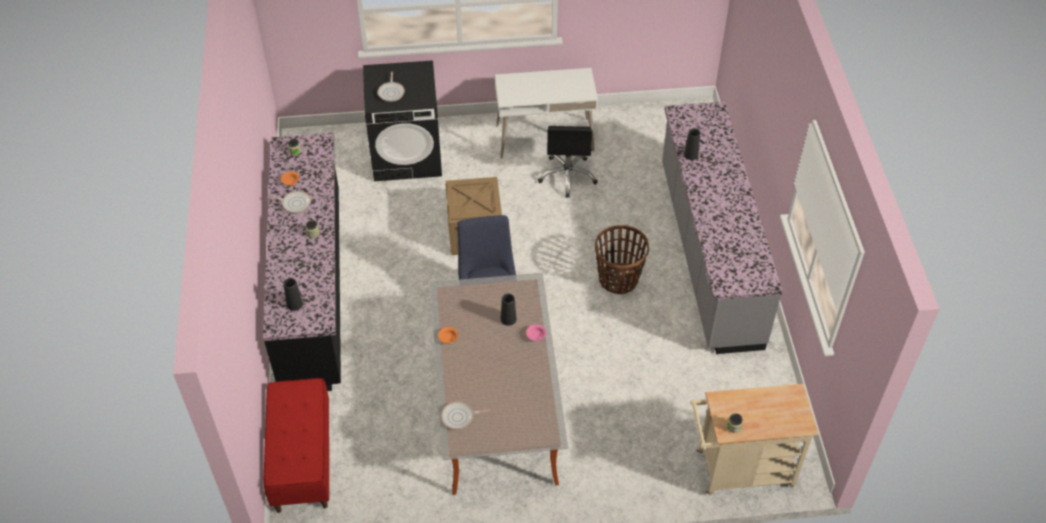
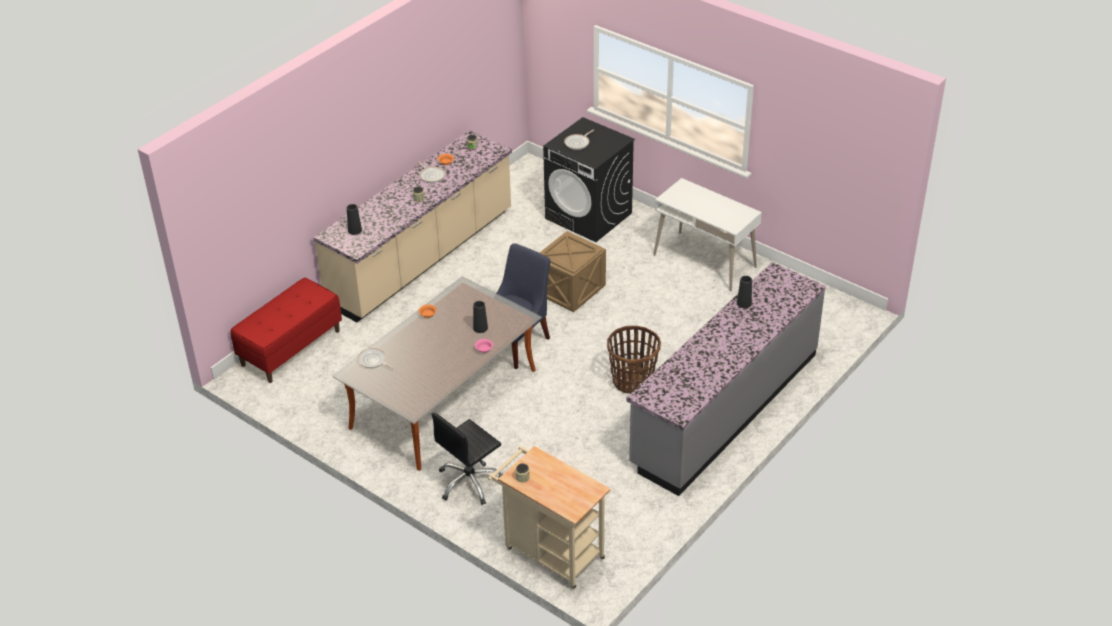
camera: 45 degrees right, 10 degrees down
(313, 288) = (422, 258): black counter -> beige counter
(568, 176) = (687, 295): black office chair -> black office chair (470, 482)

